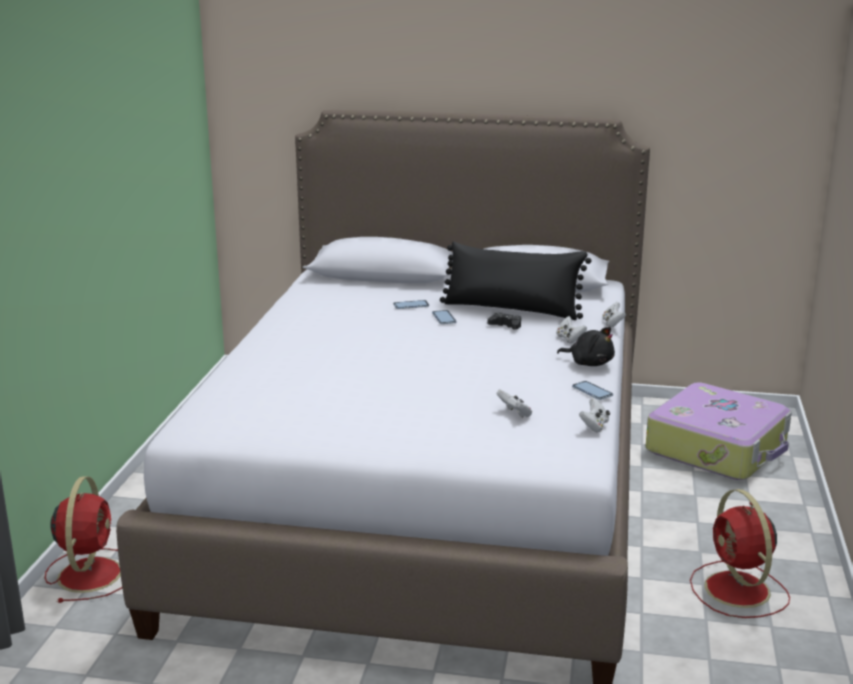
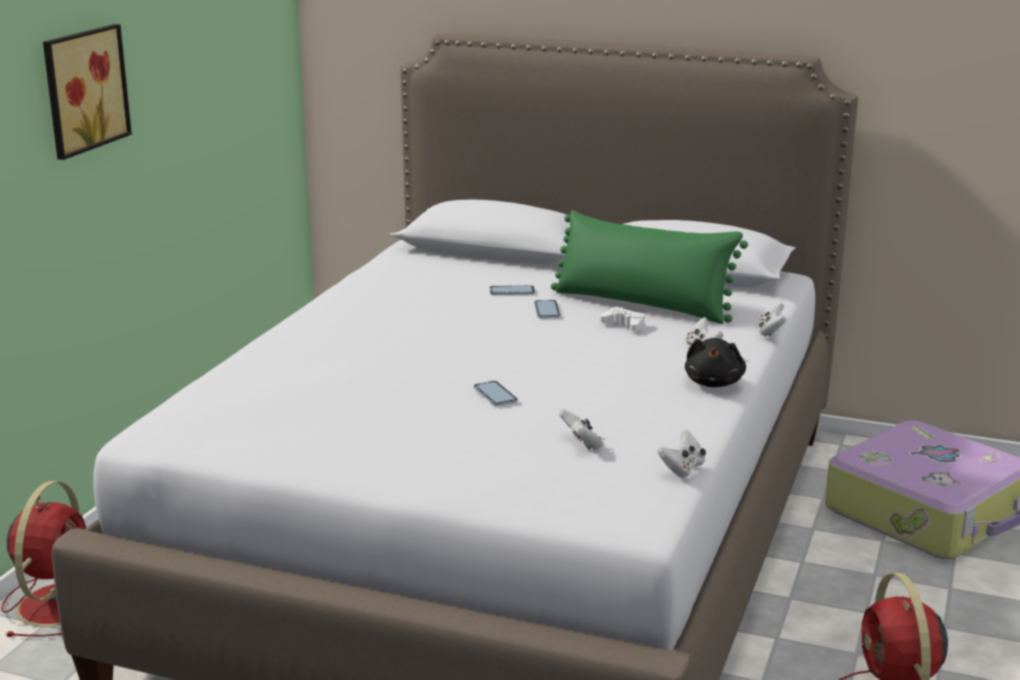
camera: 10 degrees right, 0 degrees up
(79, 165) = (82, 89): none -> picture
(505, 325) = (624, 325): black game controller -> white game controller
(512, 309) = (642, 304): black pillow -> green pillow
(589, 363) = (714, 383): black plush toy -> black plush toy turned 60 degrees clockwise
(592, 391) = (701, 421): phone -> phone (495, 395)

